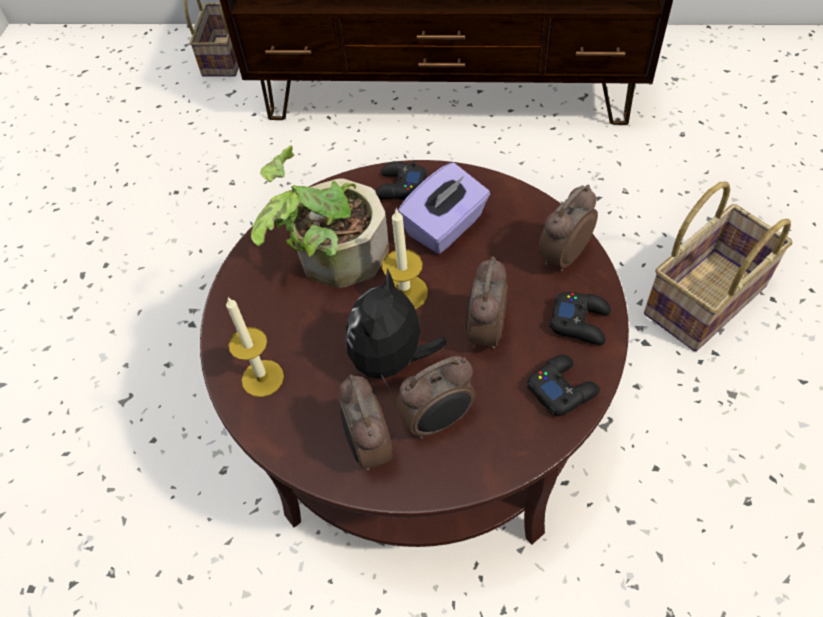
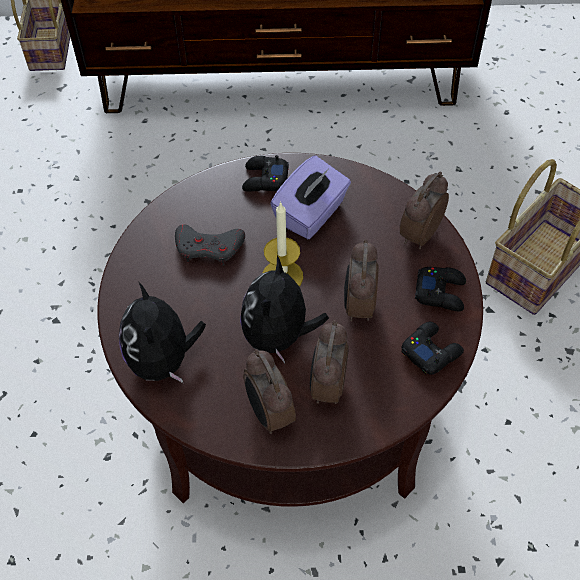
camera: 10 degrees left, 0 degrees up
(262, 378) = (163, 361): candle -> plush toy
(330, 257) = (209, 248): potted plant -> grey game controller
(438, 421) = (327, 387): alarm clock -> alarm clock turned 135 degrees clockwise

